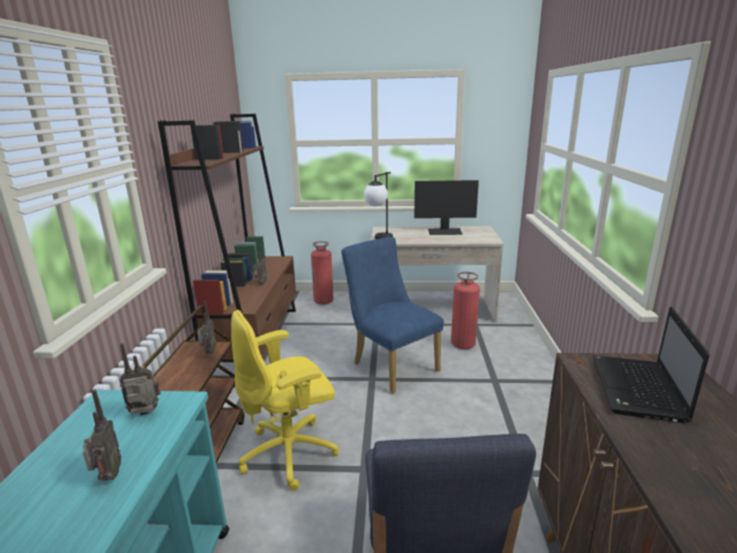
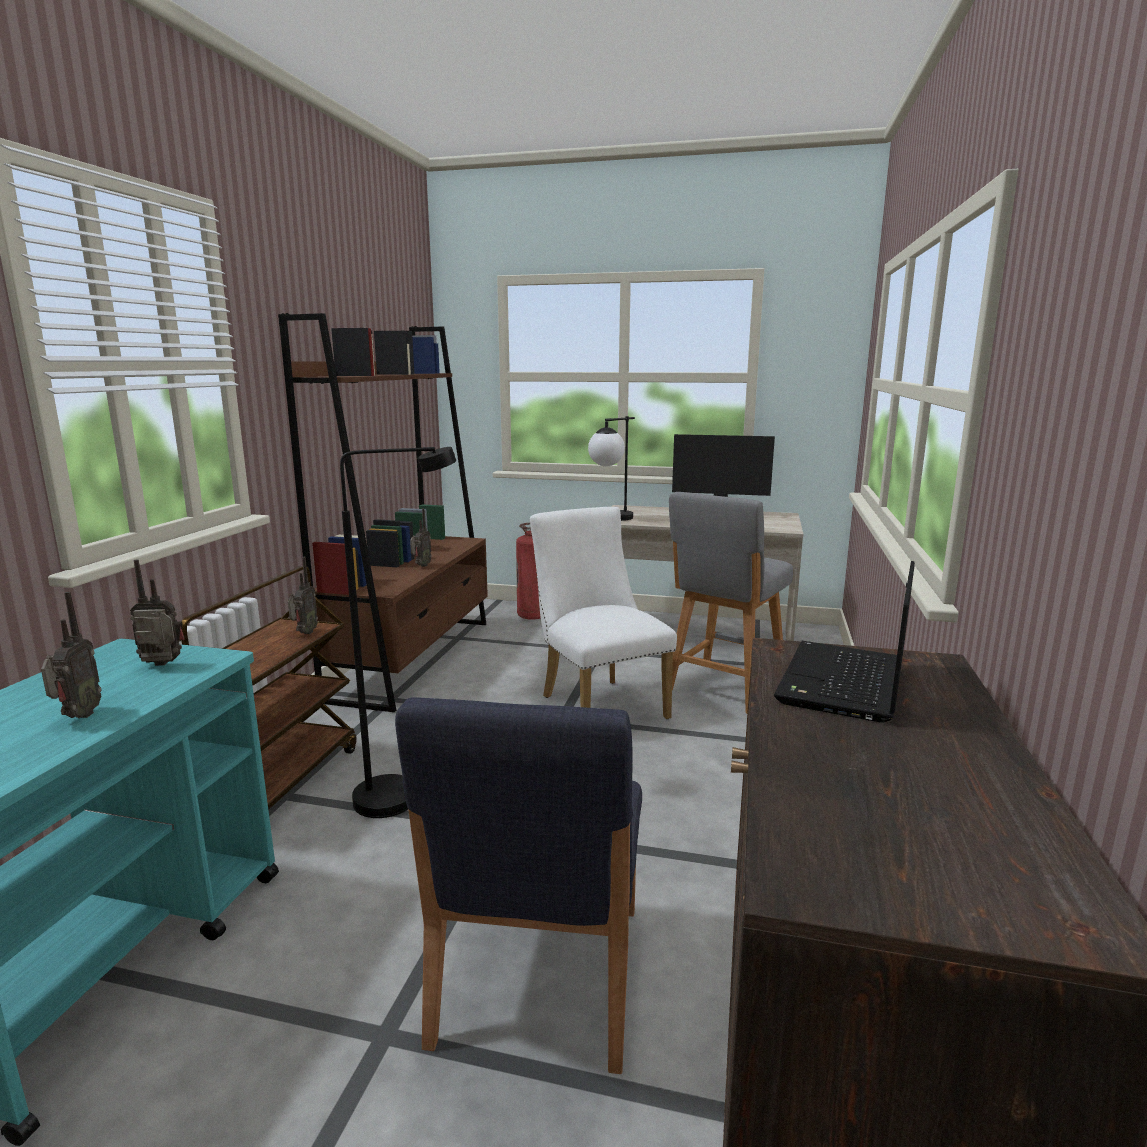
camera: 10 degrees right, 5 degrees down
(291, 453) = (403, 795): yellow office chair -> black floor lamp
(391, 365) = (598, 704): blue chair -> white chair
(463, 344) = (723, 688): fire extinguisher -> grey stool

